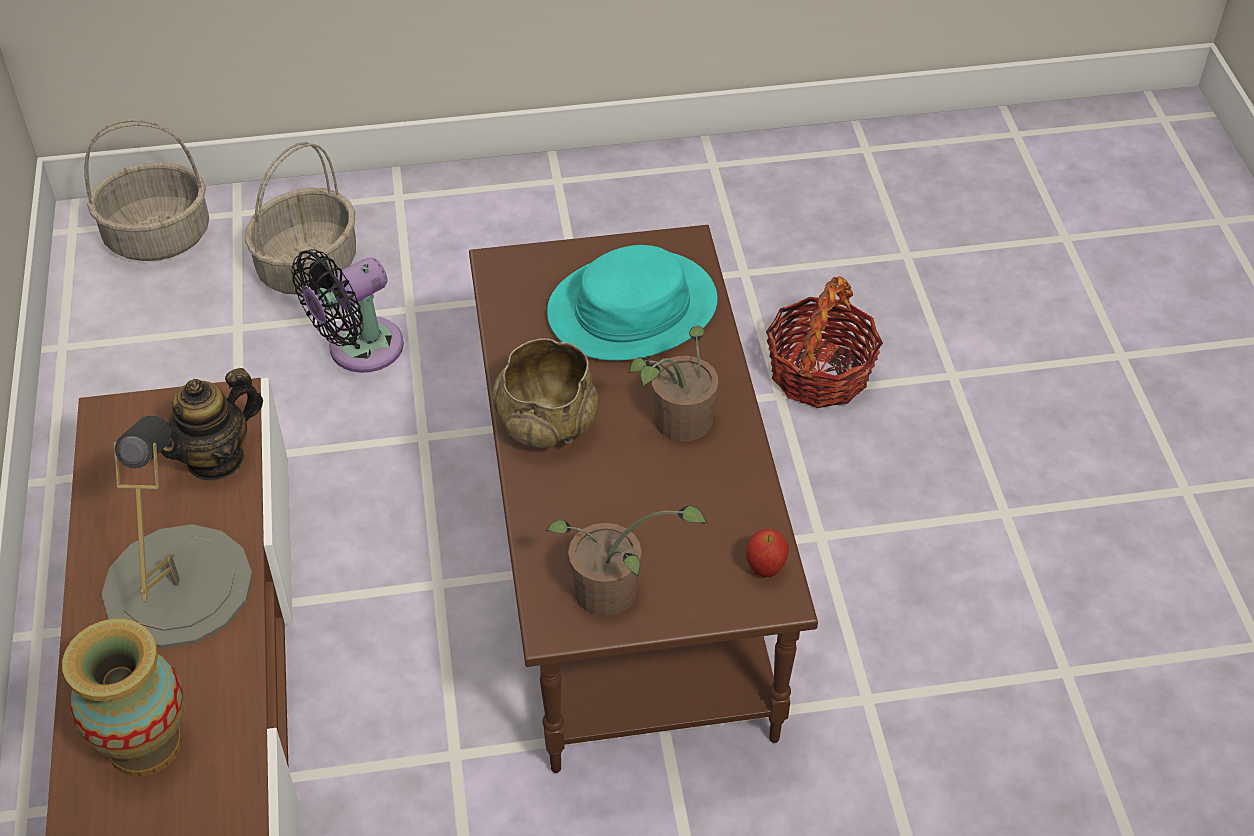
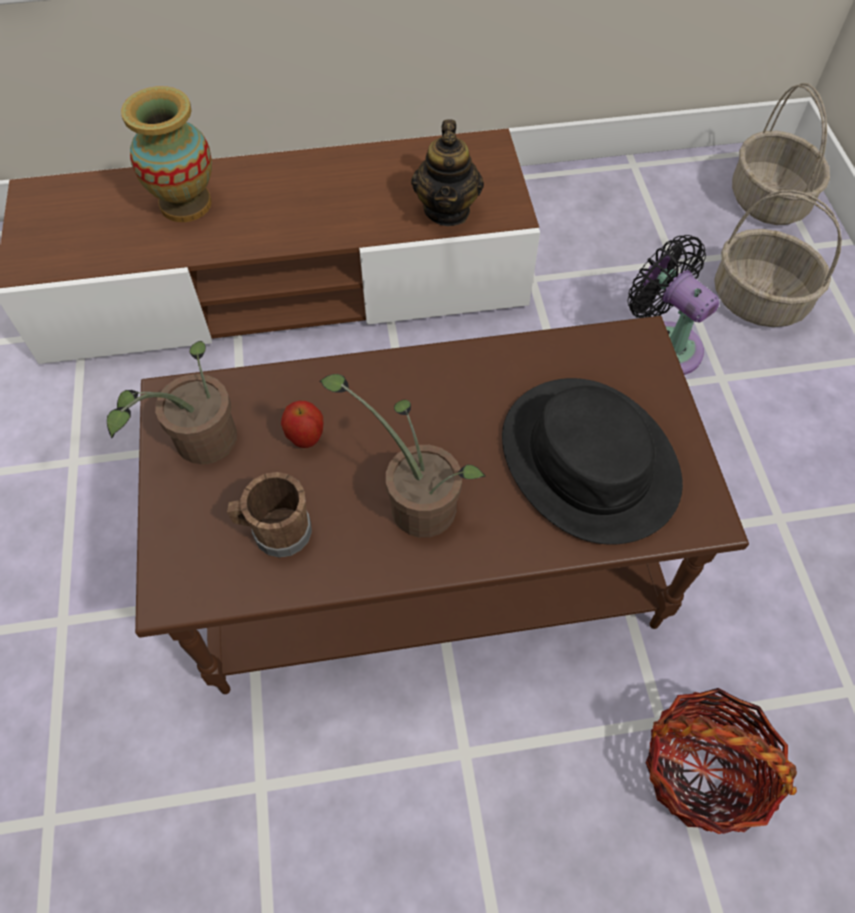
camera: 90 degrees right, 10 degrees up
(177, 585) = (322, 203): grey table lamp -> none
(216, 458) = (447, 210): teapot -> teapot turned 135 degrees counterclockwise
(548, 421) = (420, 387): beige bowl -> none
(632, 308) = (590, 460): turquoise hat -> black hat
(710, 524) = (275, 531): none -> brown mug
(765, 569) = (209, 582): apple -> apple (306, 439)

